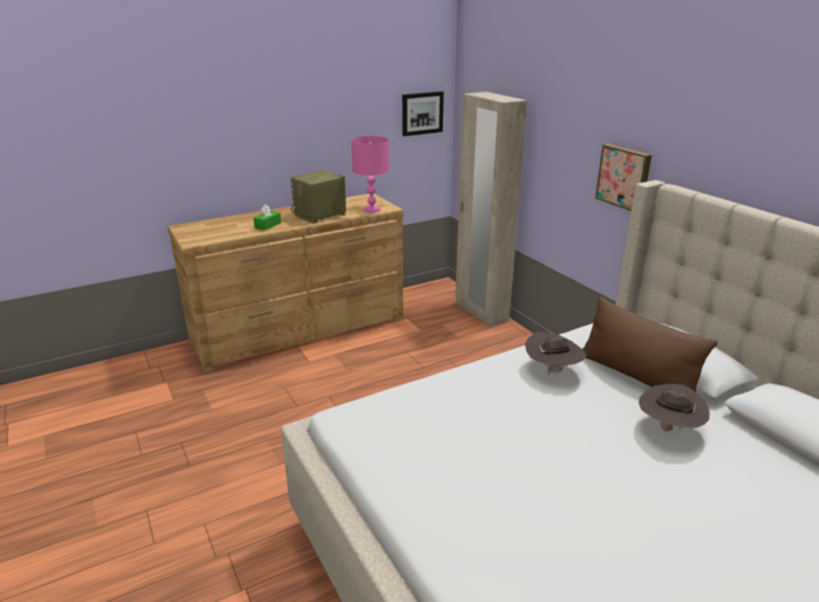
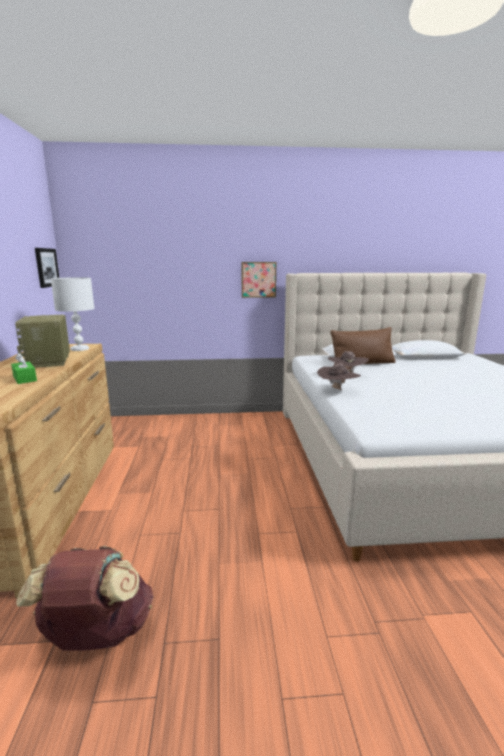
camera: 65 degrees left, 10 degrees down
(180, 412) = (97, 636): none -> brown backpack
(372, 210) = (80, 349): pink table lamp -> white table lamp
(481, 312) = (148, 420): beige wardrobe -> none
(668, 428) = (411, 369): brown hat -> brown hat (337, 390)

